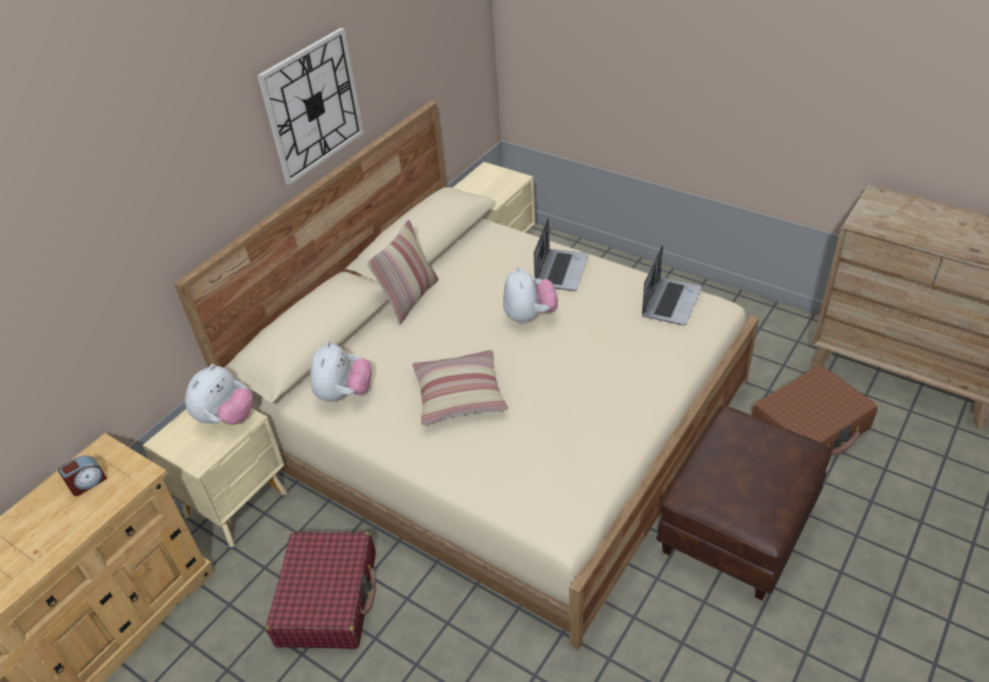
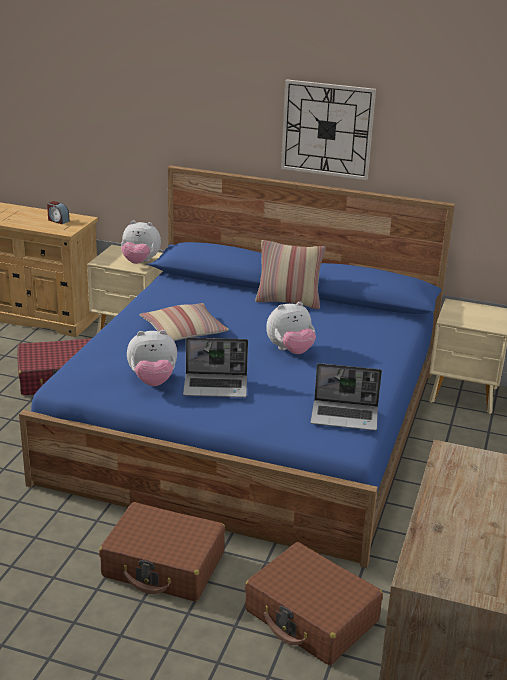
camera: 70 degrees right, 15 degrees down
(344, 394) = (173, 293): plush toy -> plush toy (153, 381)
(500, 418) = (251, 424): beige bed -> blue bed
(561, 270) = (362, 359): laptop -> laptop (216, 386)
(737, 525) = (164, 565): brown ottoman -> brown suitcase

